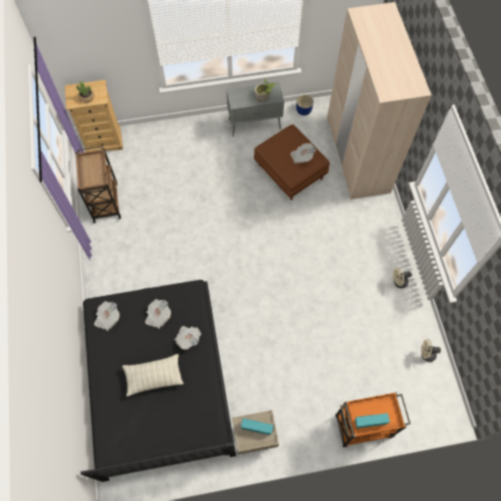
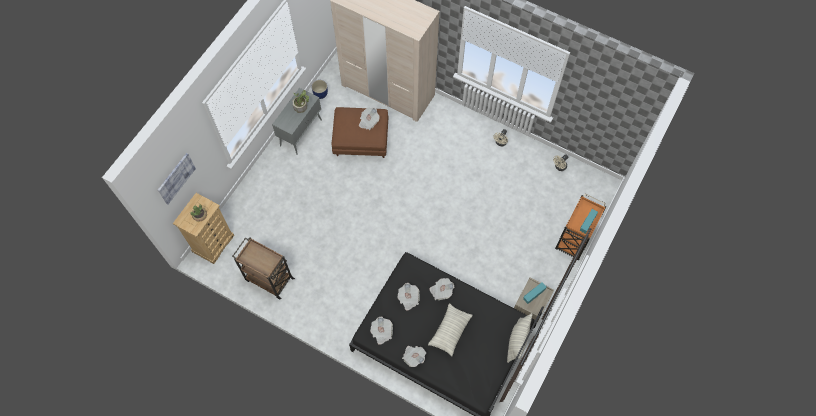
camera: 50 degrees left, 0 degrees up
(83, 45) = (176, 178): none -> picture
(104, 363) = (413, 356): none -> newspaper
(193, 447) = (517, 341): none -> pillow

